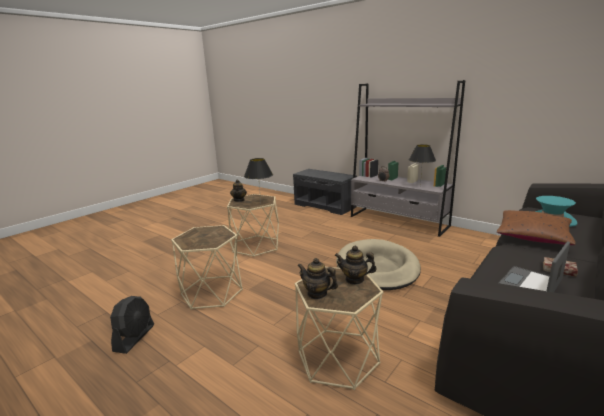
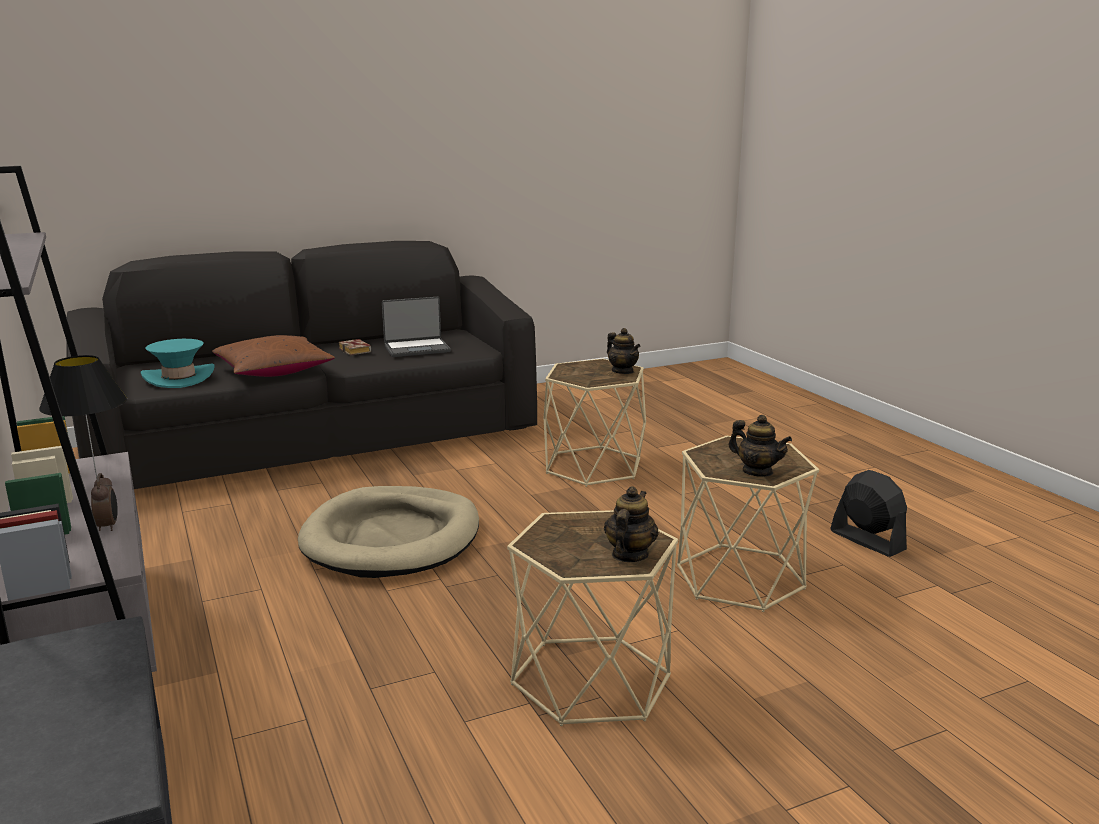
camera: 155 degrees left, 0 degrees up
(134, 338) = (867, 540): black fan -> black fan turned 105 degrees clockwise
(260, 204) = (578, 520): black table lamp -> none
(354, 280) = (569, 373): teapot -> teapot (757, 472)

